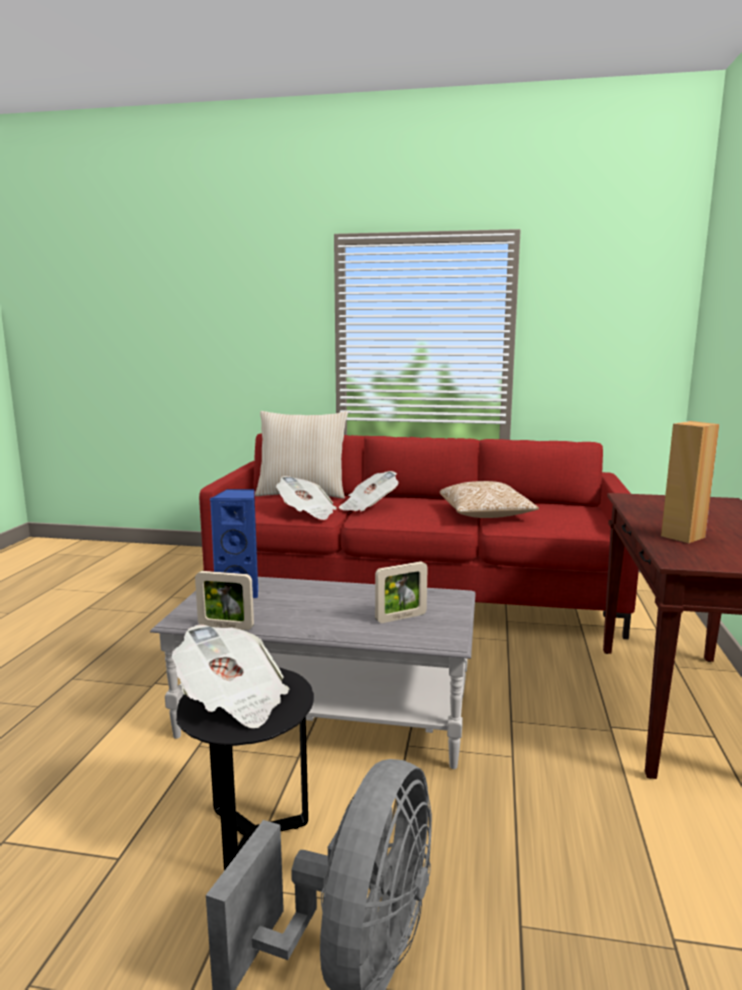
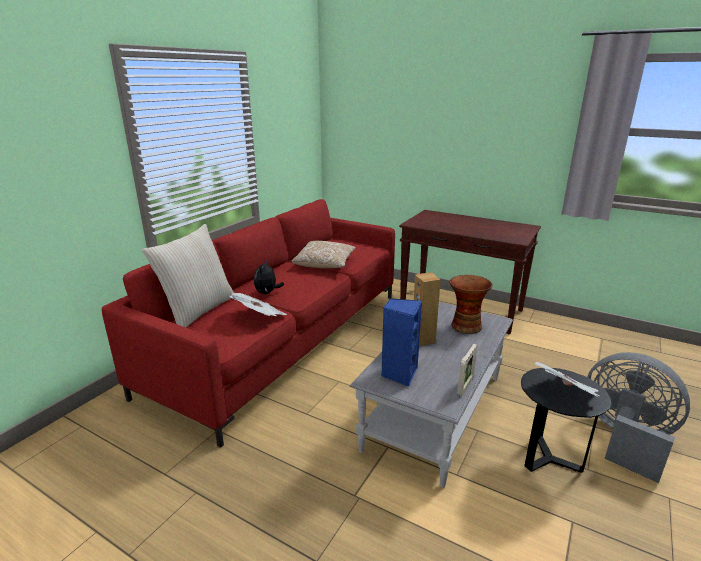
camera: 70 degrees left, 10 degrees up
(368, 507) = (267, 293): newspaper -> plush toy
(401, 617) = (465, 326): picture frame -> vase
(682, 536) = (484, 232): brown speaker -> brown speaker (422, 340)

